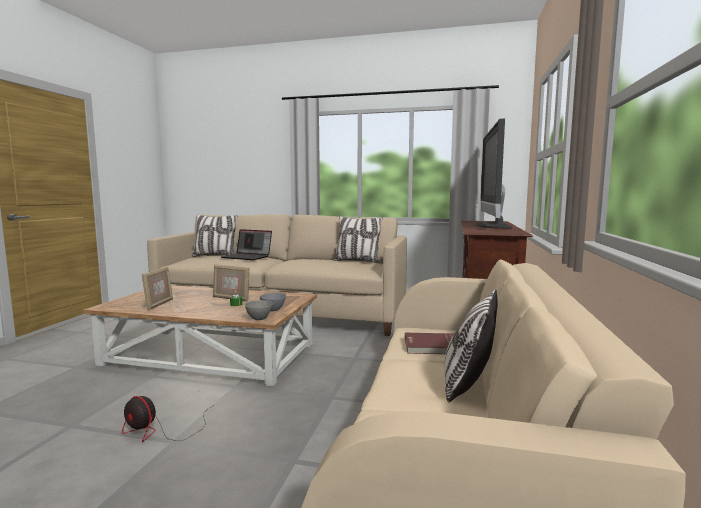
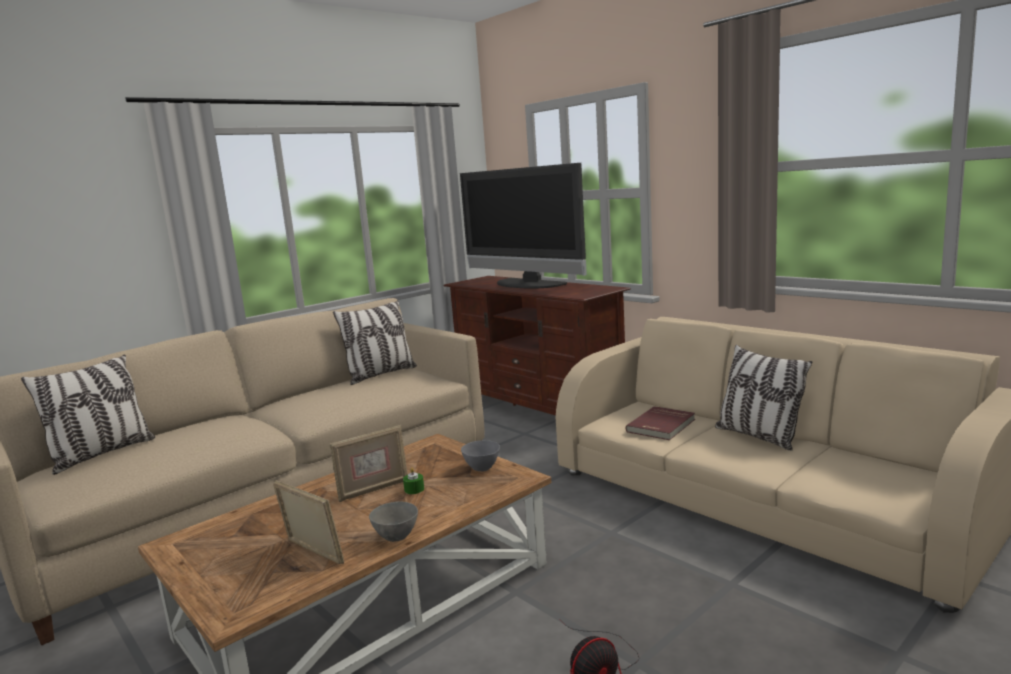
camera: 55 degrees left, 5 degrees up
(247, 257) = (210, 428): laptop -> none
(259, 319) = (514, 482): grey bowl -> grey bowl (397, 537)

